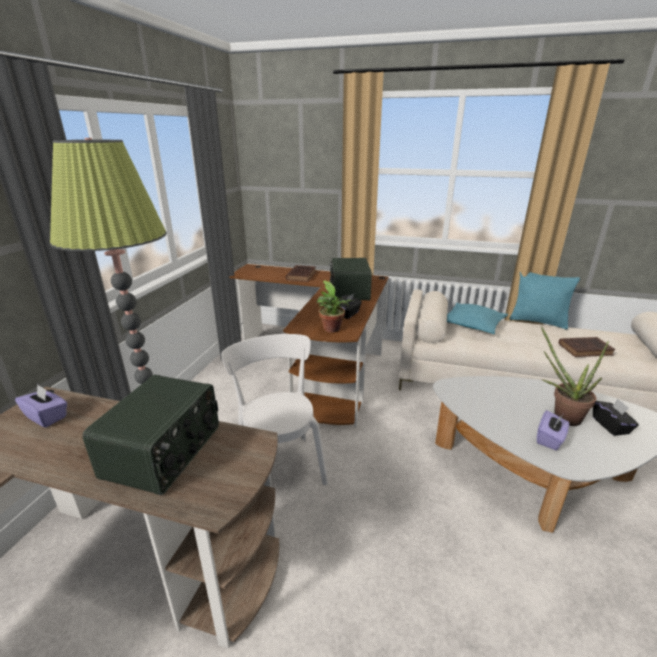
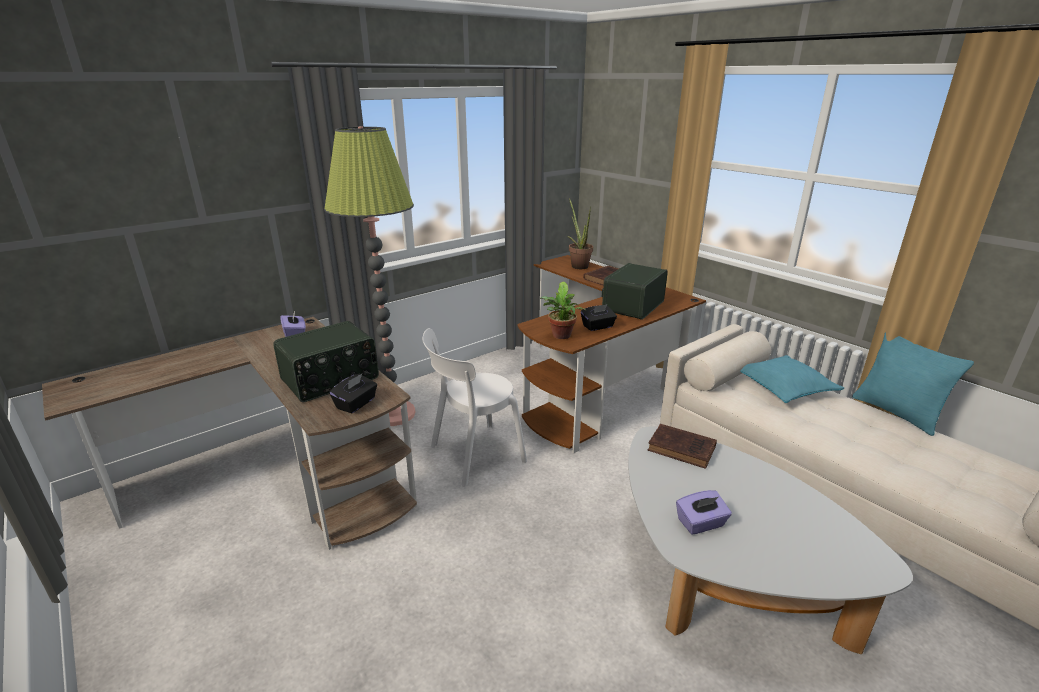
camera: 35 degrees right, 0 degrees up
(280, 465) = (473, 455): white chair -> white chair turned 135 degrees counterclockwise
(560, 416) = (751, 512): potted plant -> potted plant (578, 265)
(586, 349) = (918, 466): brown book -> brown book (683, 449)
(610, 426) = (806, 548): black tissue box -> black tissue box (356, 404)

